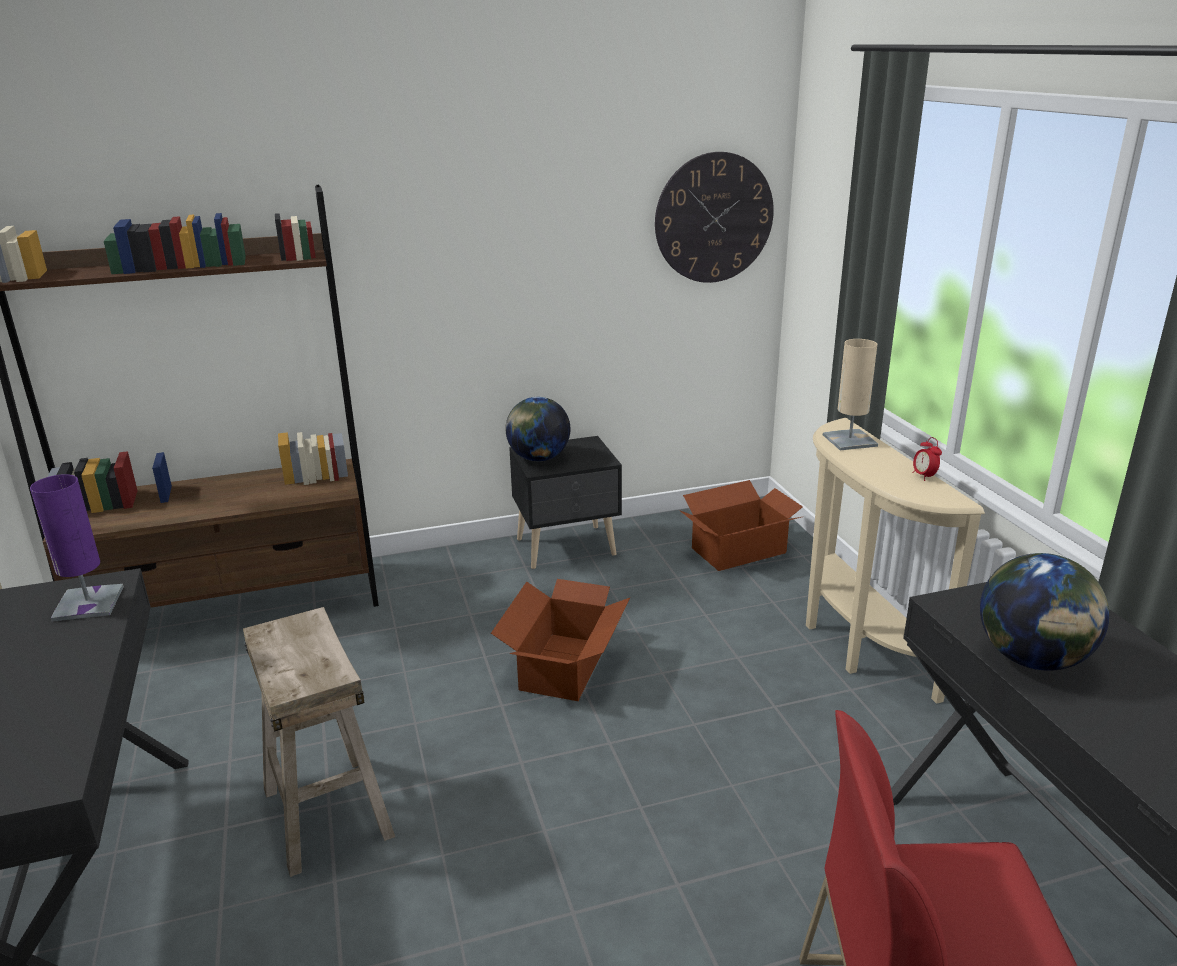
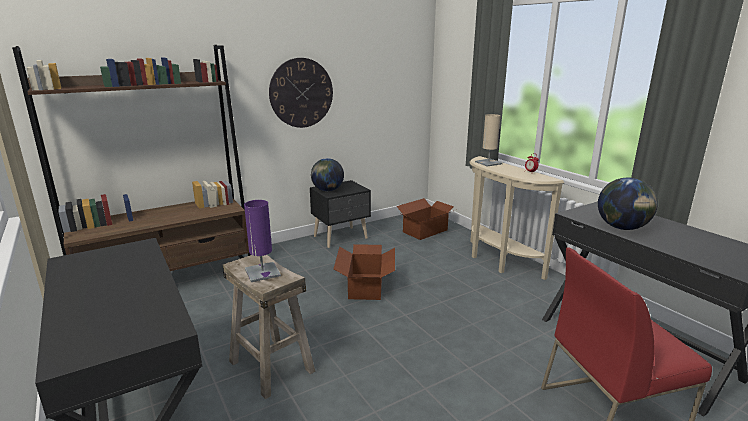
camera: 15 degrees left, 5 degrees down
(88, 603) = (135, 254): purple table lamp -> purple table lamp (262, 272)
(714, 218) = (401, 71): wall clock -> wall clock (301, 93)

